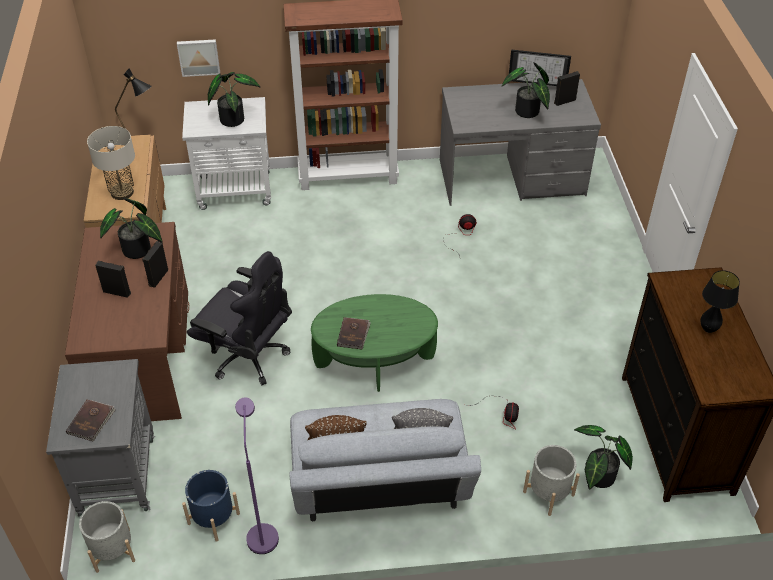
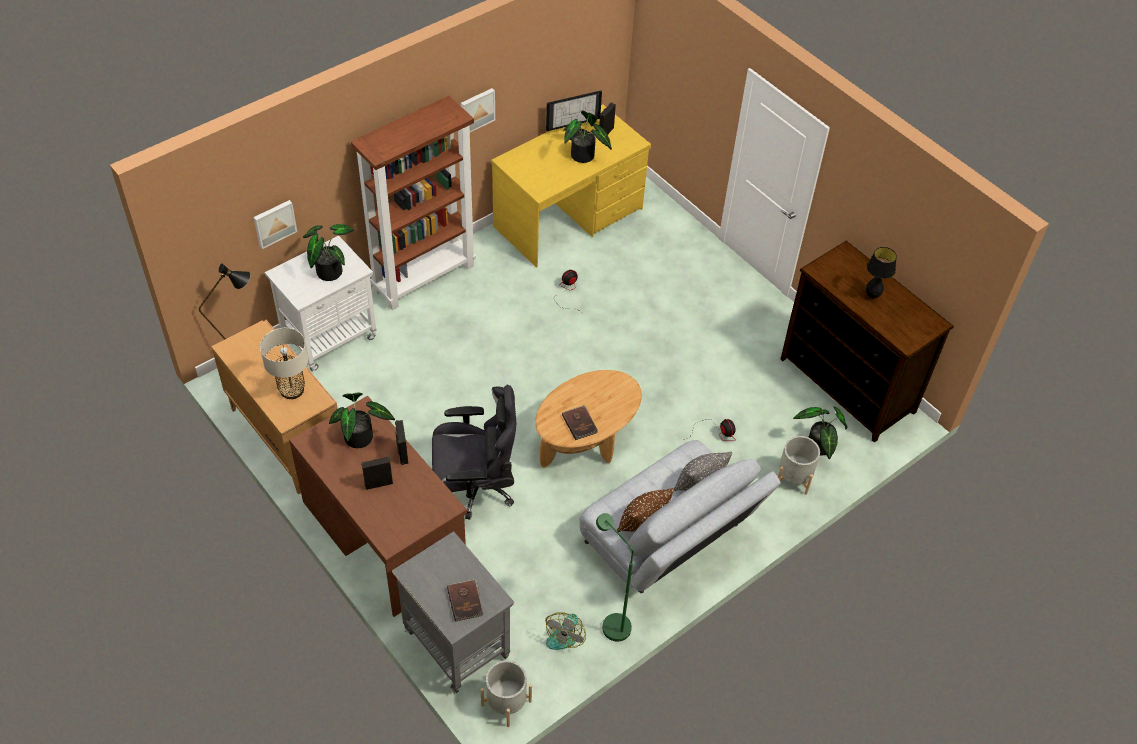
camera: 35 degrees left, 5 degrees up
(213, 518) = (565, 633): blue planter -> fan
(262, 531) = (611, 622): purple floor lamp -> green floor lamp
(375, 363) = (586, 440): green coffee table -> brown coffee table
(430, 27) = (476, 110): none -> picture
(512, 178) = (569, 218): grey desk -> yellow desk

